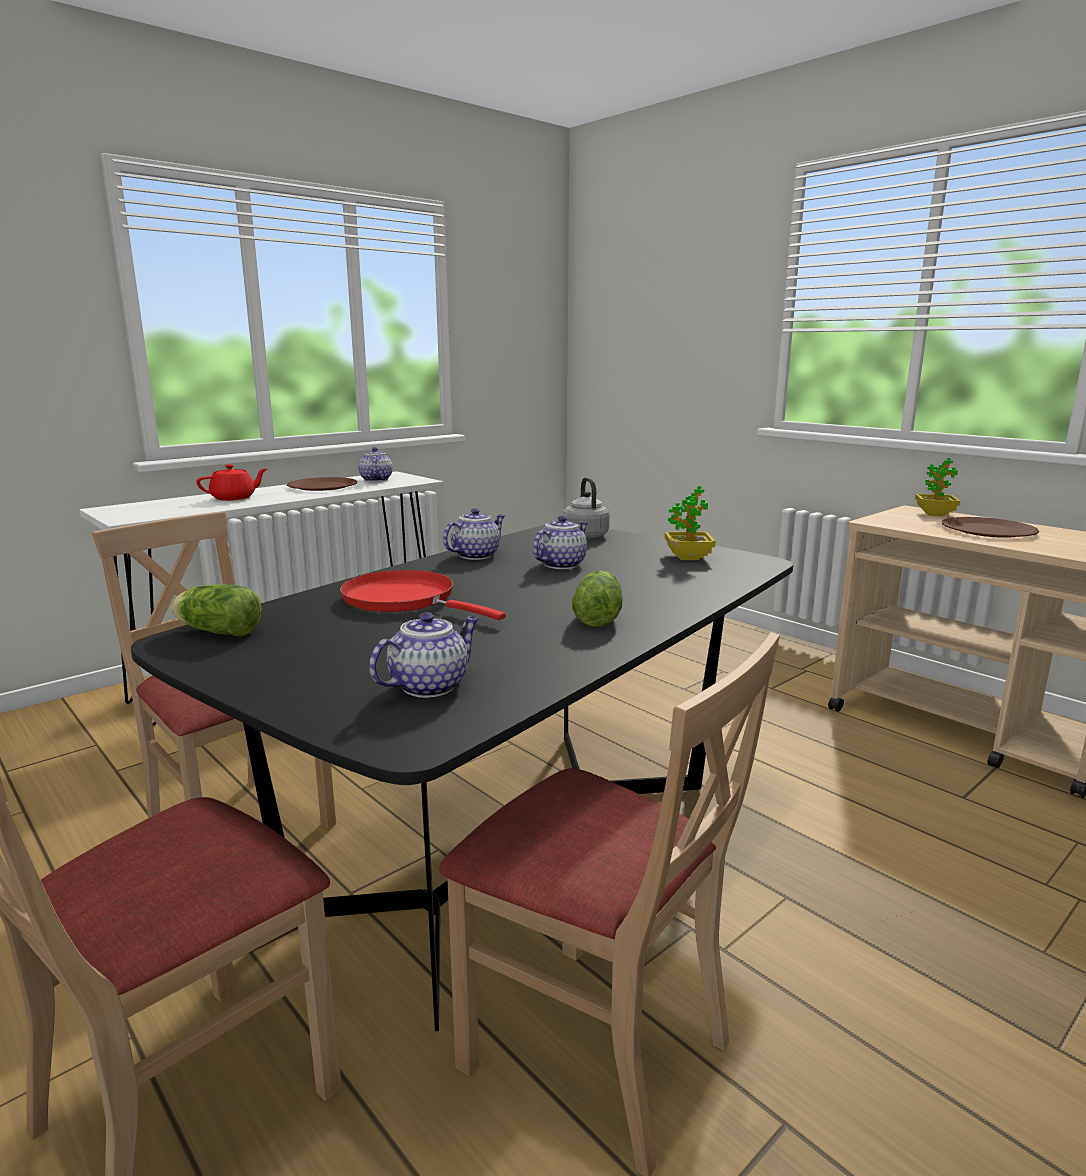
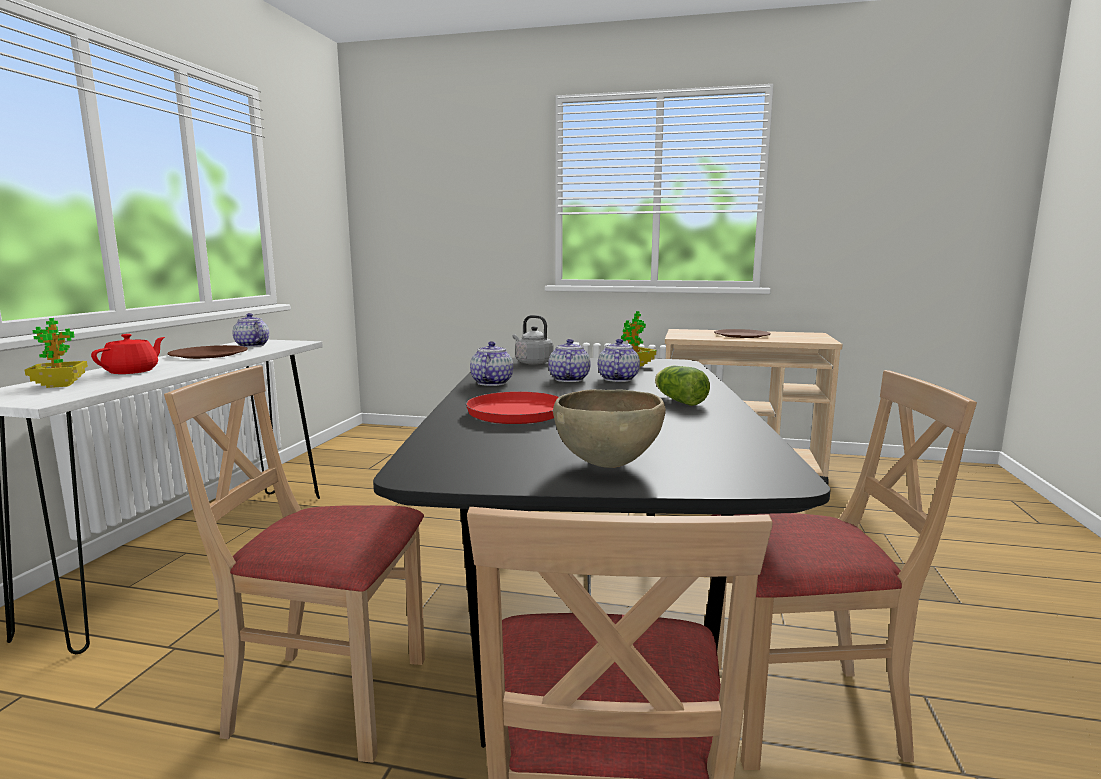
camera: 35 degrees left, 5 degrees down
(217, 631) = (435, 460): lettuce -> none
(317, 674) = (608, 465): none -> brown bowl
(429, 686) = (699, 452): teapot -> teapot (617, 379)
(934, 514) = (697, 331): potted plant -> potted plant (60, 385)

